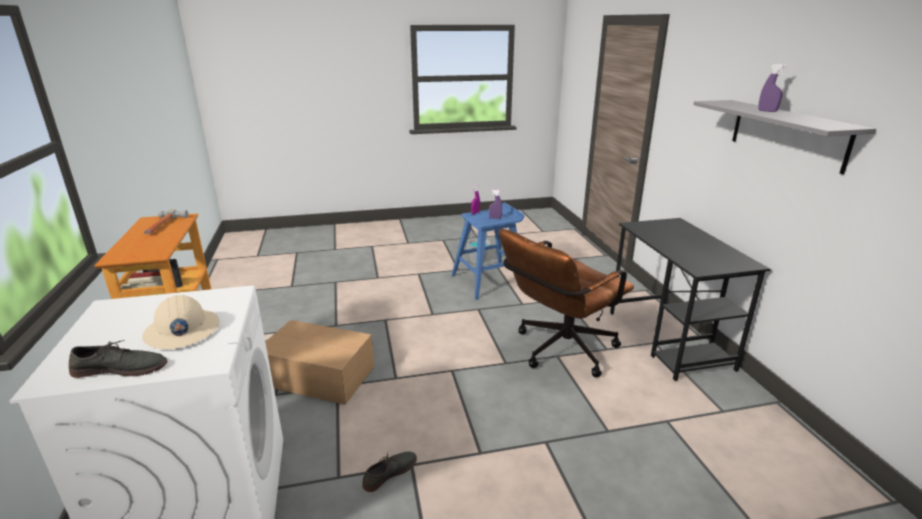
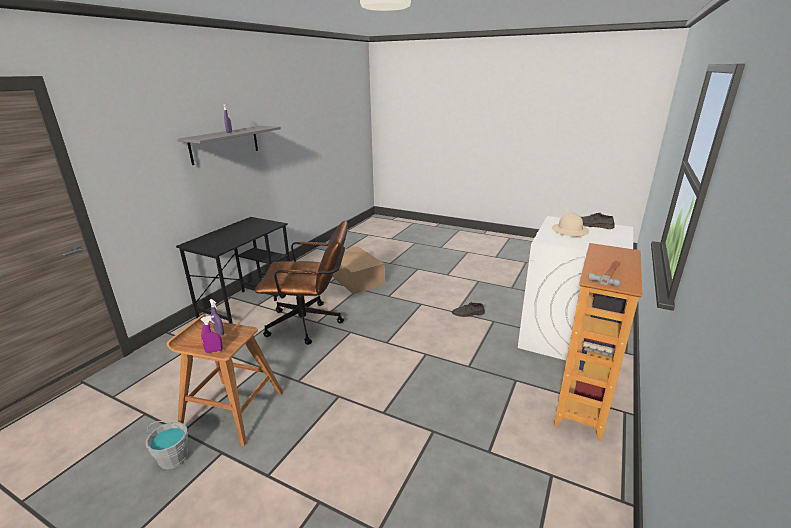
camera: 140 degrees left, 0 degrees up
(317, 375) = (478, 381): cardboard box -> cardboard box (356, 279)
(489, 281) = (232, 410): blue stool -> brown stool

